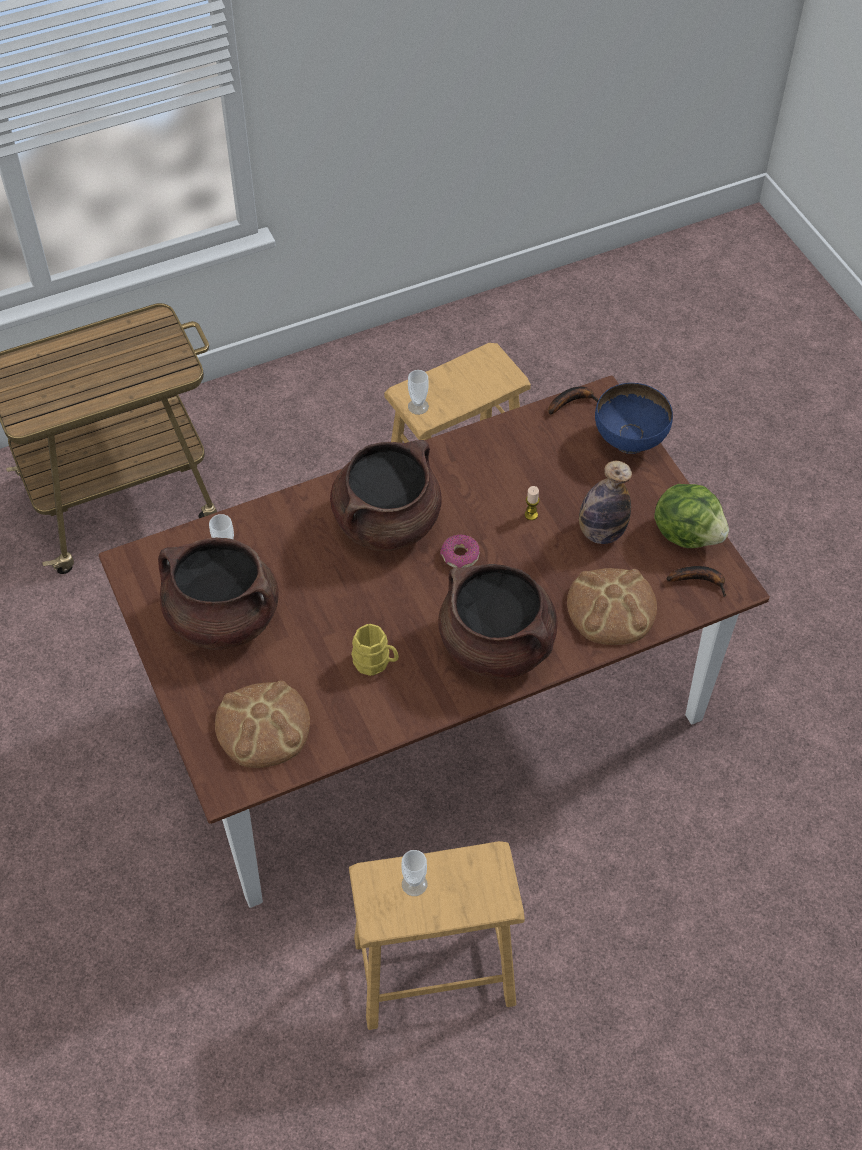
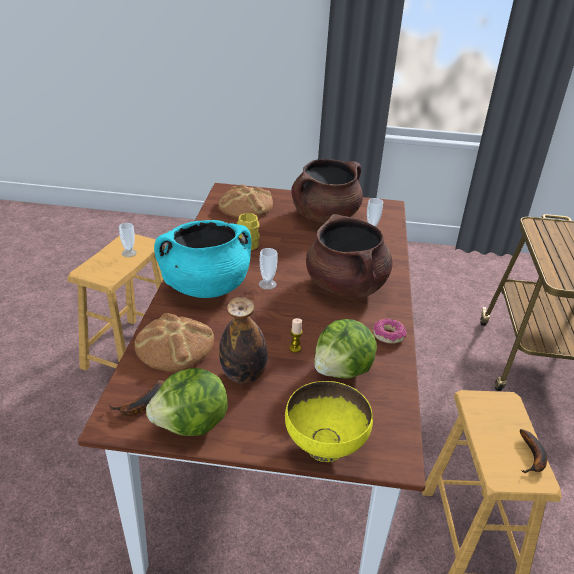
camera: 120 degrees right, 20 degrees down
(418, 406) = (487, 401): cup -> cup (267, 284)
(460, 556) = (289, 302): donut -> donut (388, 335)
(497, 645) = (205, 287): brown cooking pot -> turquoise cooking pot
(531, 467) = (342, 371): none -> lettuce
(572, 402) = (402, 434): banana -> banana (533, 457)
(628, 441) = (325, 446): blue bowl -> yellow bowl

